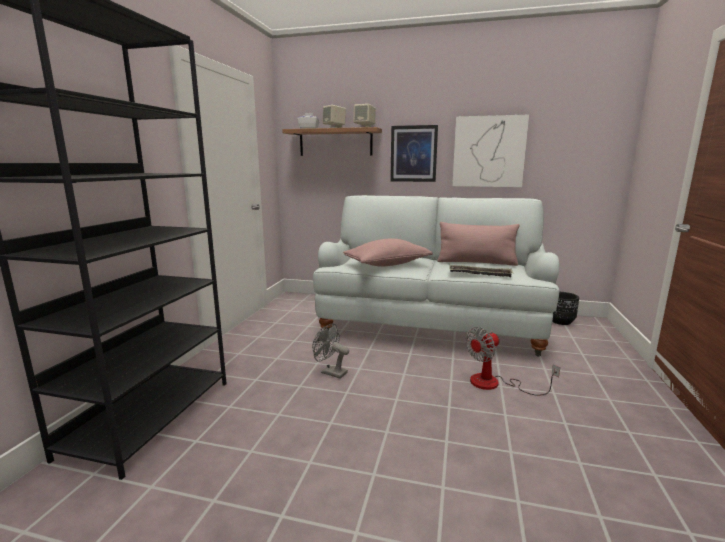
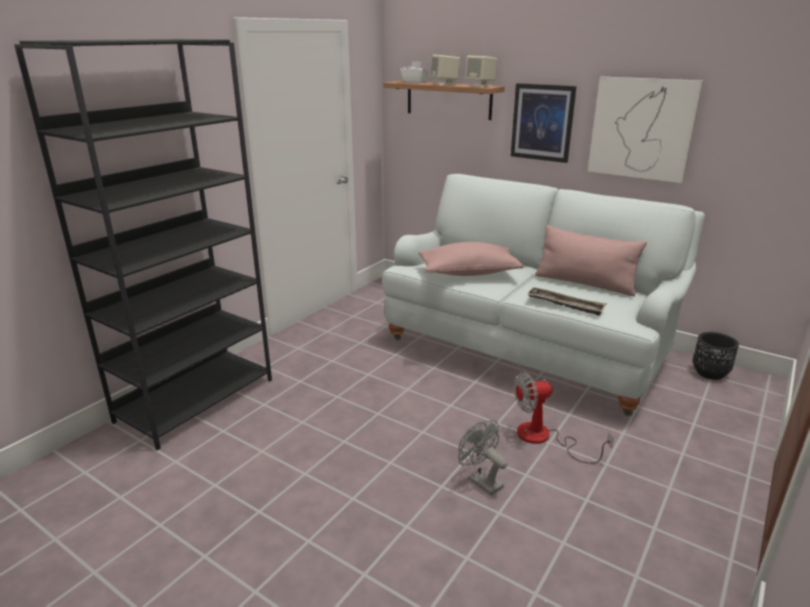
camera: 20 degrees right, 10 degrees up
(330, 372) = (375, 387): grey fan -> grey fan (481, 481)

